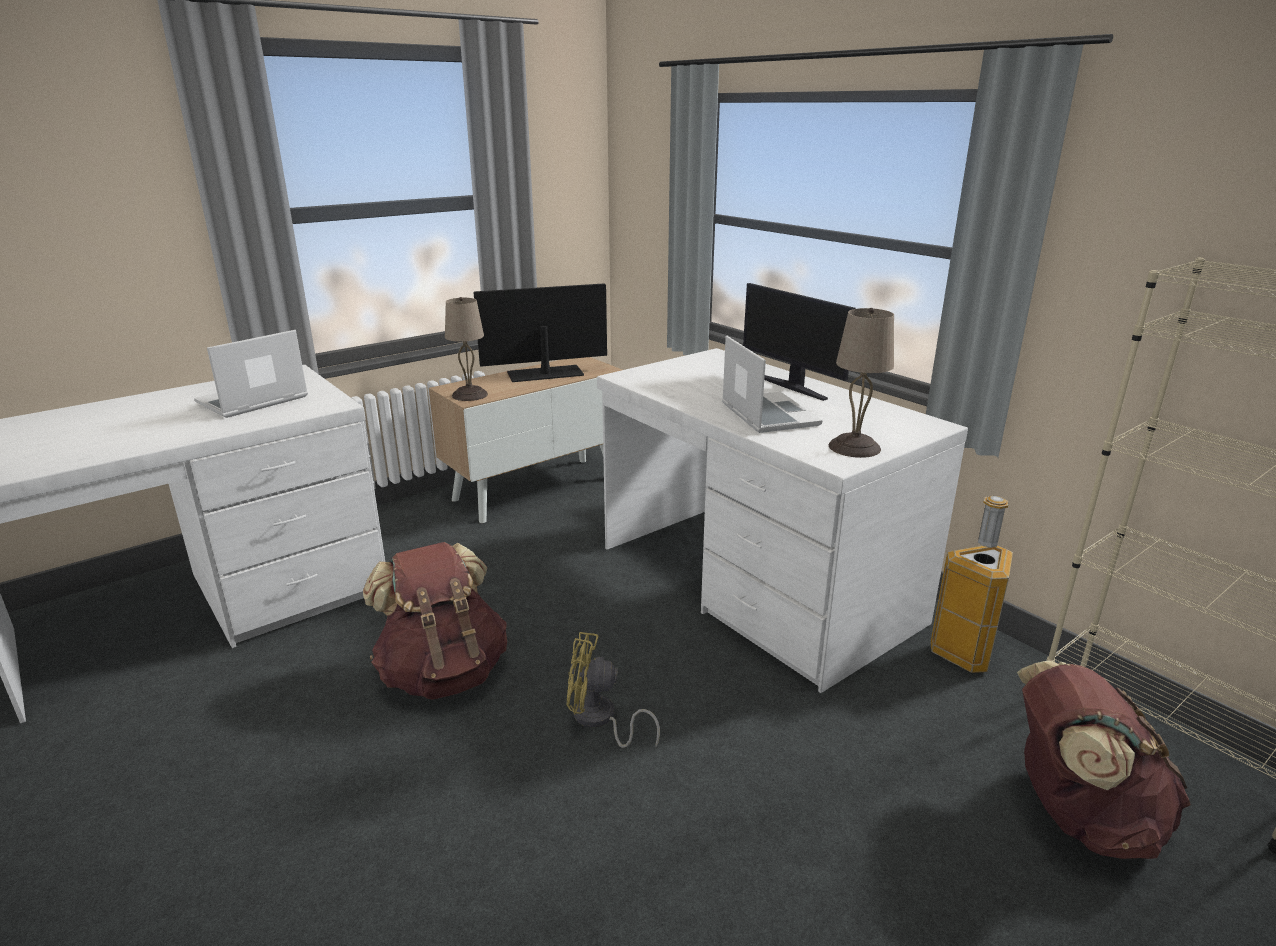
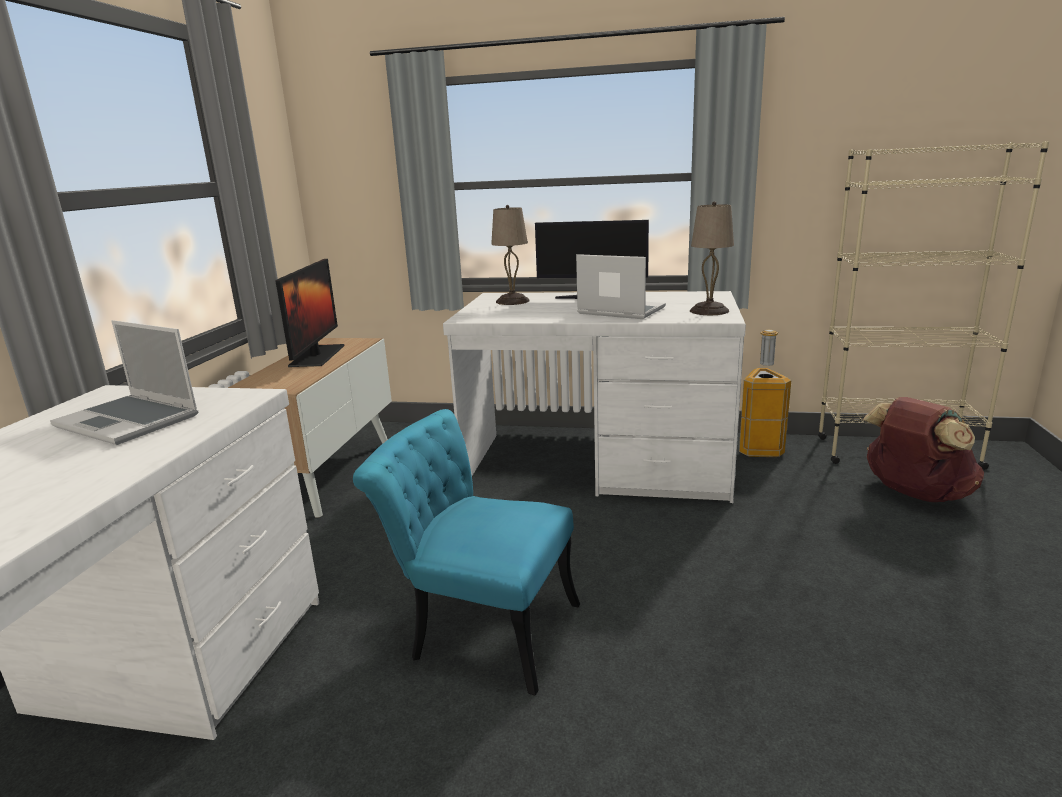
camera: 40 degrees left, 5 degrees down
(252, 401) = (130, 421): laptop -> laptop turned 60 degrees counterclockwise
(443, 673) = (480, 628): brown backpack -> turquoise chair
(469, 394) = (278, 385): beige table lamp -> beige table lamp (512, 301)
(545, 374) = (317, 355): monitor -> monitor turned 150 degrees clockwise
(599, 720) = (645, 588): yellow fan -> none

